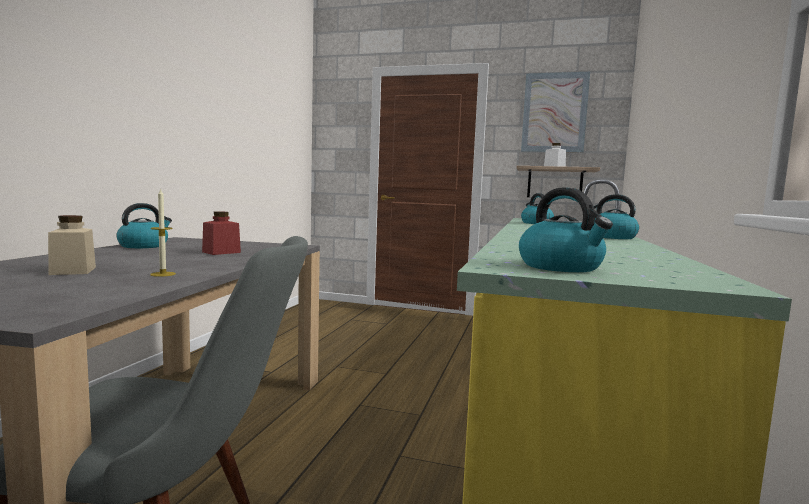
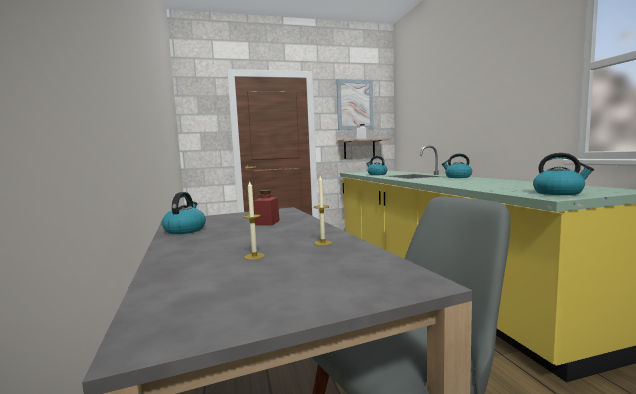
camera: 30 degrees left, 0 degrees up
(73, 271) = (254, 256): beige jar -> candle

